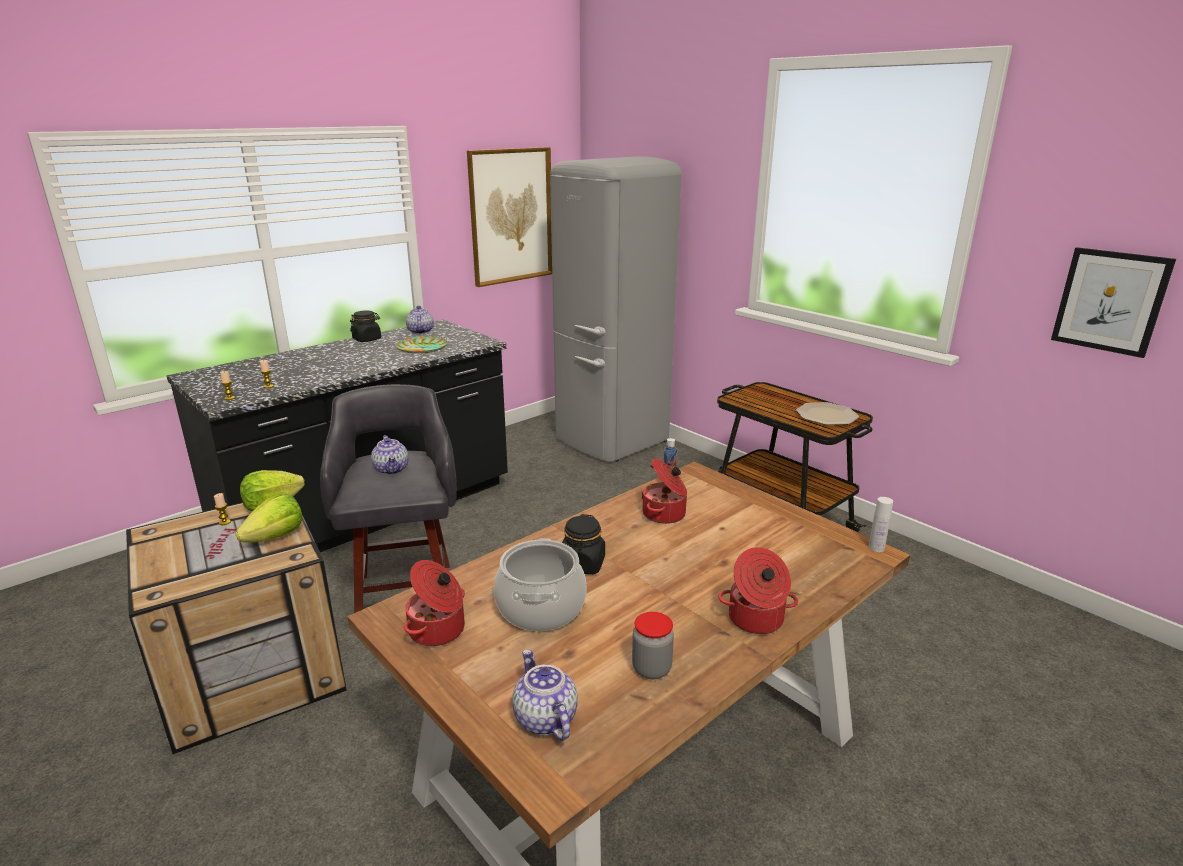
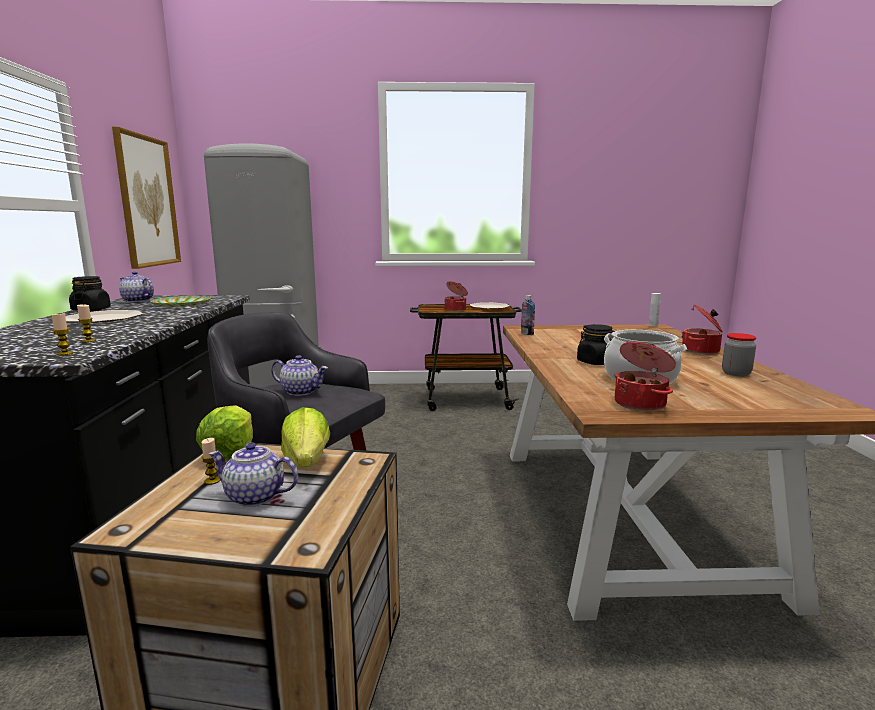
camera: 50 degrees left, 10 degrees down
(341, 356) = (104, 318): none -> plate
(544, 718) = (776, 400): teapot -> teapot (254, 497)
(665, 514) = (560, 340): cooking pot -> cooking pot (456, 309)
(1110, 301) = (602, 214): picture -> none

